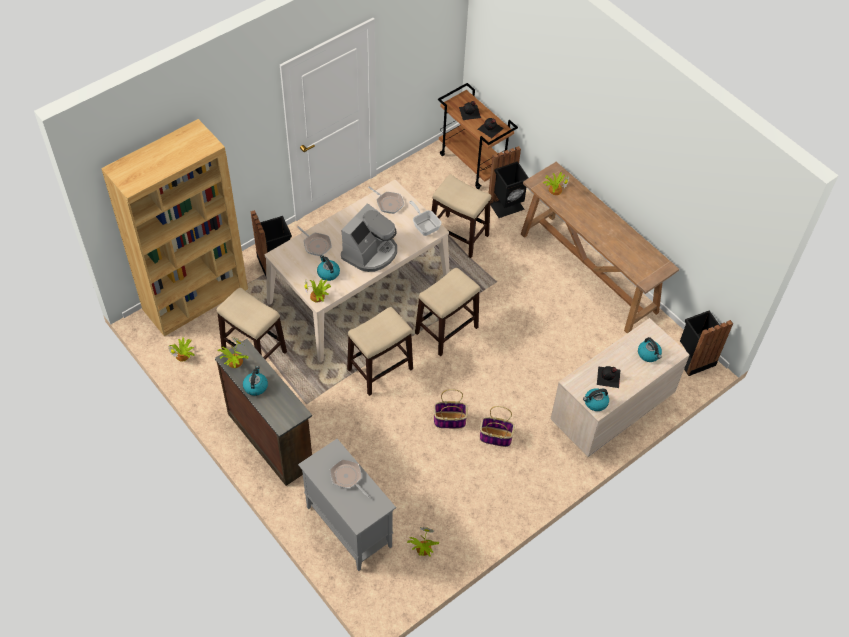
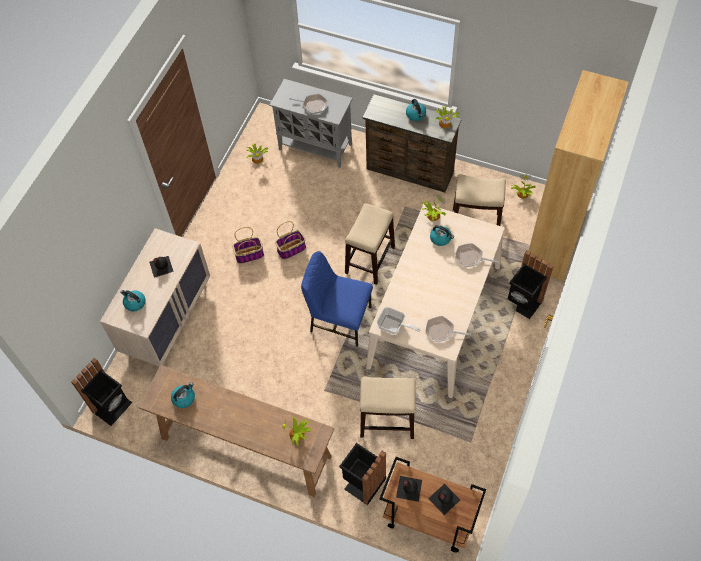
camera: 155 degrees right, 5 degrees up
(370, 252) = (421, 274): coffee machine -> none
(446, 330) = (339, 319): stool -> blue chair
(595, 403) = (163, 240): kettle -> kettle (184, 398)

